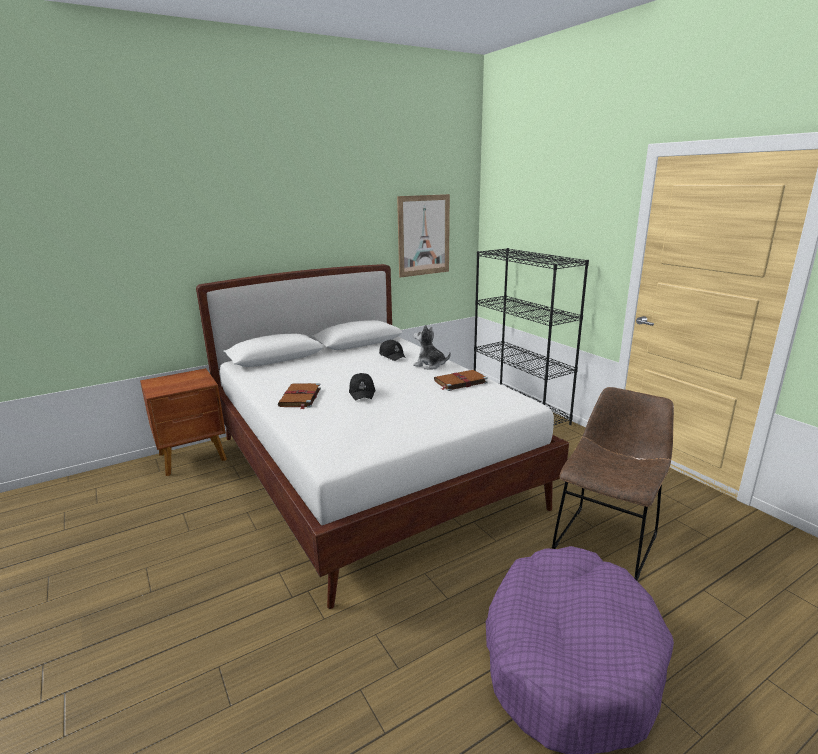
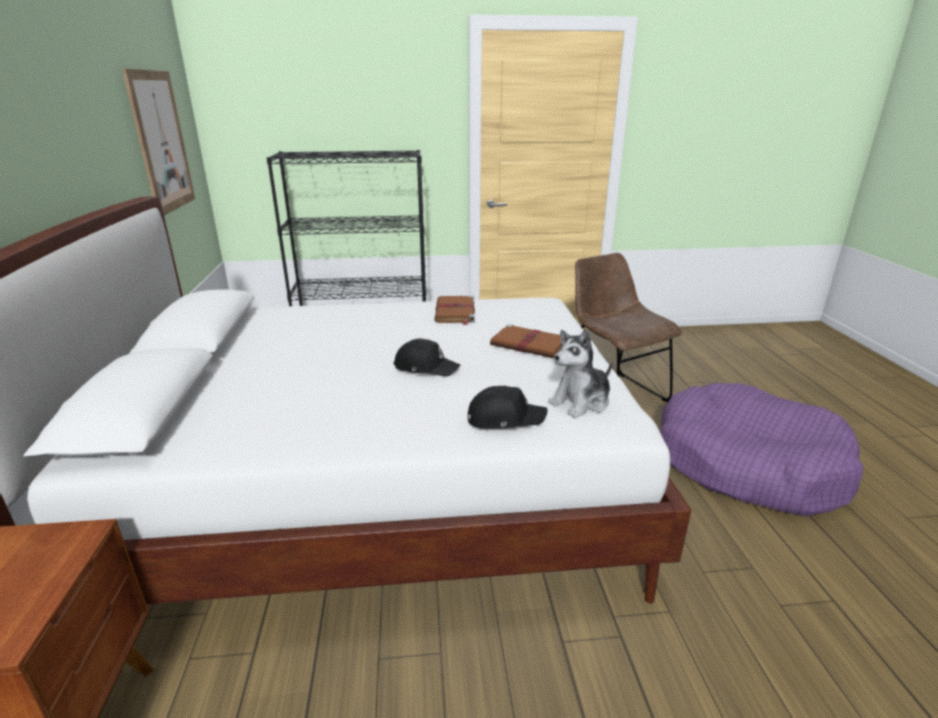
camera: 65 degrees left, 5 degrees up
(300, 398) = (385, 415): brown book -> brown book (530, 344)
(392, 355) = (307, 325): black cap -> black cap (504, 418)
(430, 365) = (379, 314): plush toy -> plush toy (581, 402)

